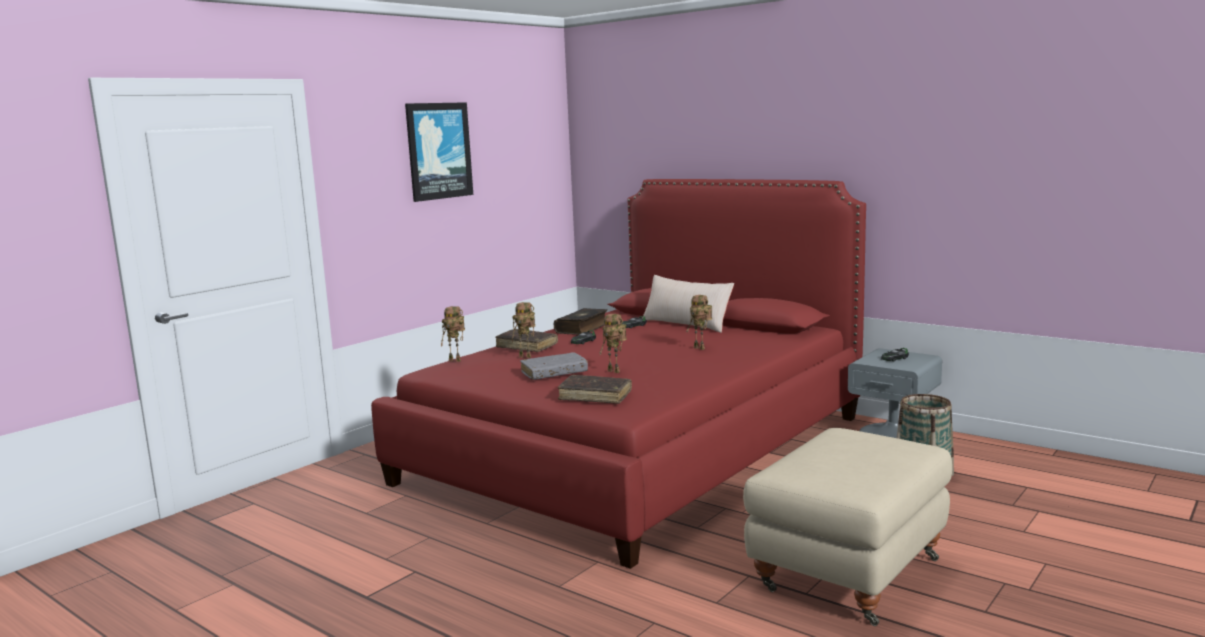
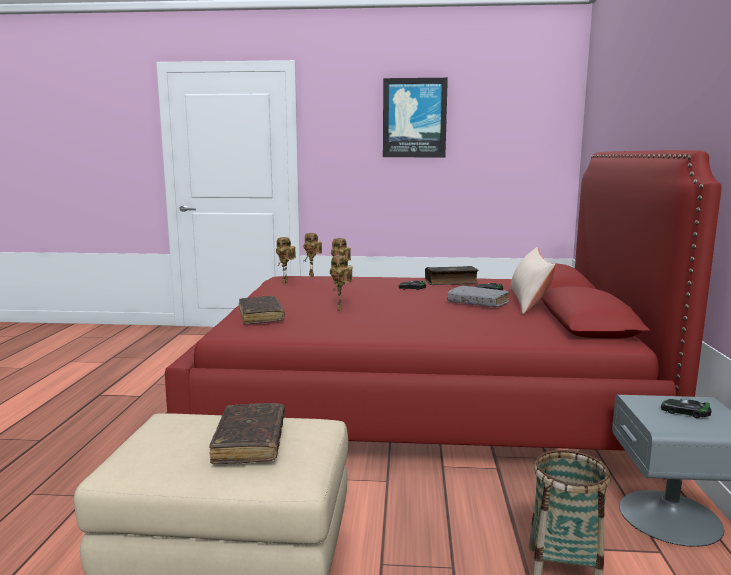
camera: 55 degrees right, 0 degrees up
(527, 346) = (370, 280): brown book -> brown book (250, 442)
(554, 373) = (312, 298): grey book -> grey book (477, 303)
(700, 348) = (454, 318): toy robot -> toy robot (286, 282)

